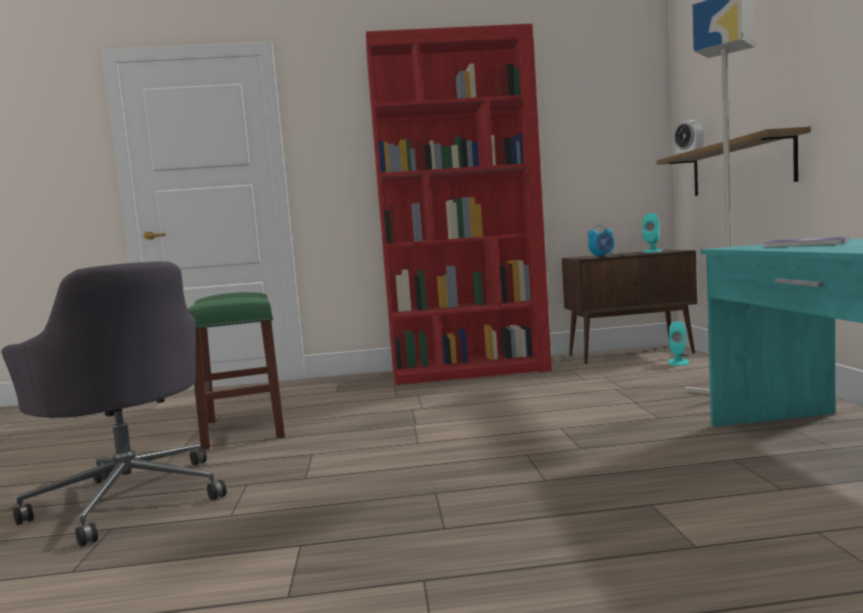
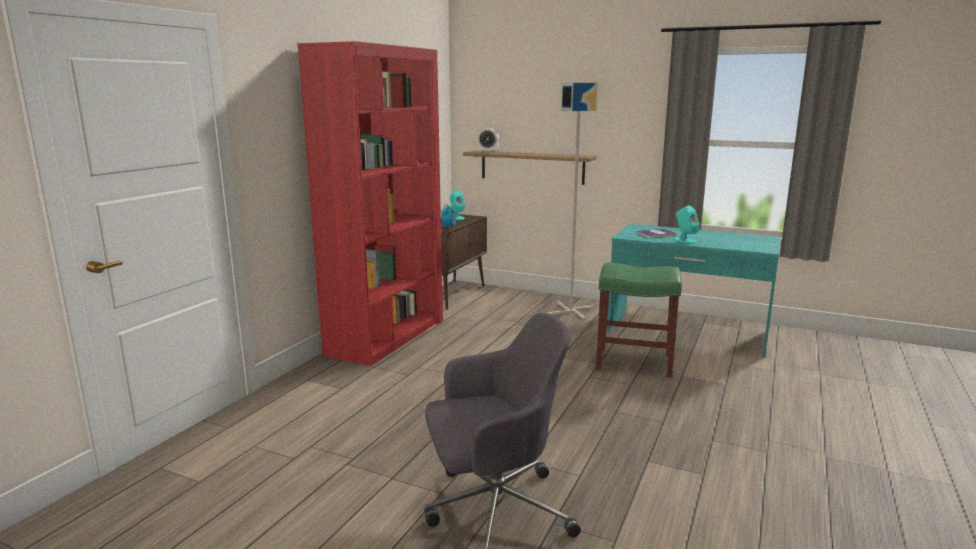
camera: 60 degrees left, 10 degrees up
(243, 428) = (382, 443): green stool -> green stool (632, 362)
(678, 362) = (493, 295): turquoise speaker -> turquoise speaker (685, 240)

